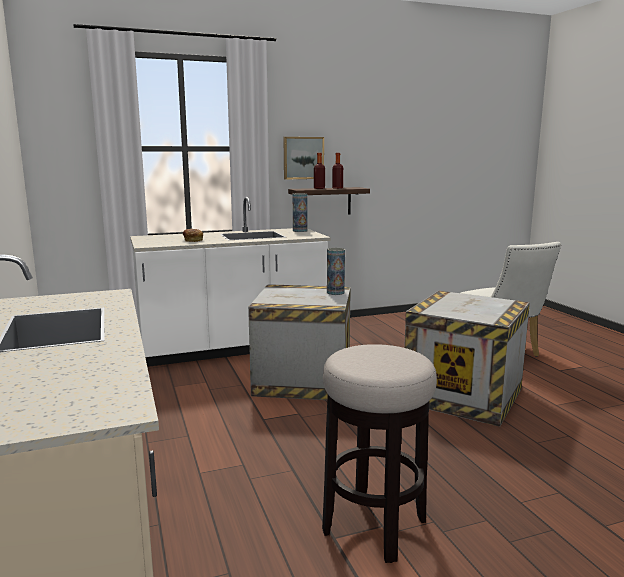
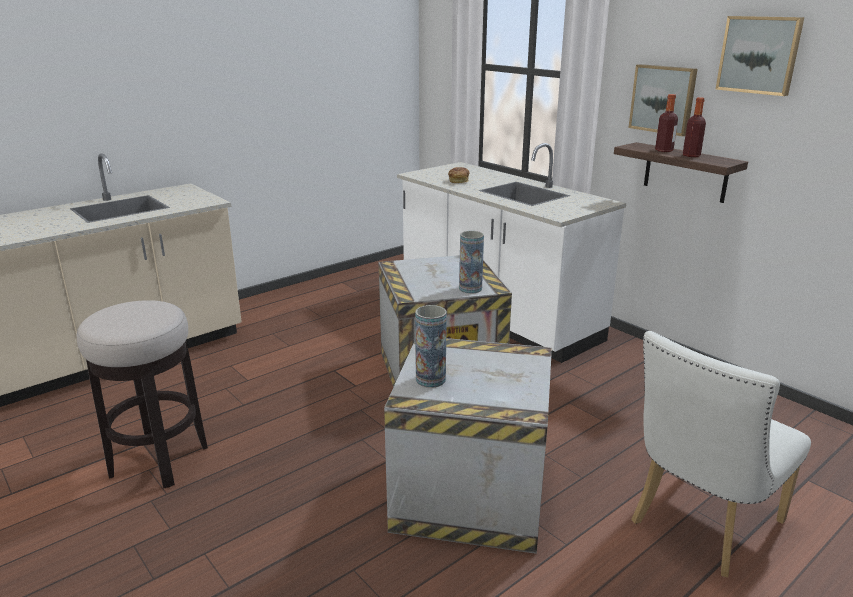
camera: 70 degrees right, 10 degrees up
(300, 231) = (590, 204): vase -> vase (430, 379)
(356, 127) = (759, 55): none -> picture

